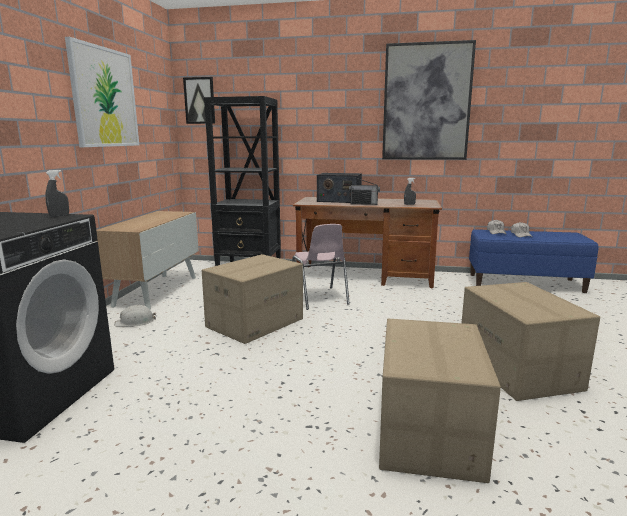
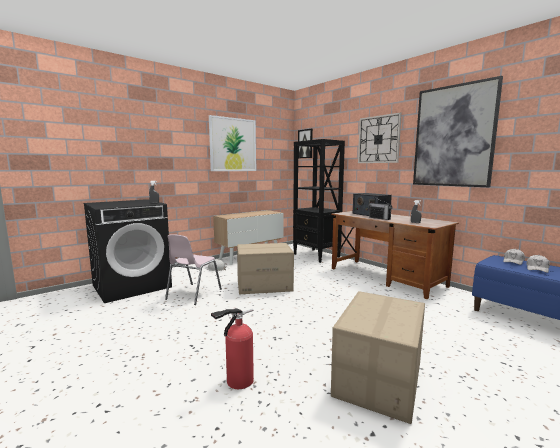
camera: 40 degrees right, 5 degrees down
(319, 298) = (325, 283): pink chair -> pink chair (193, 294)
(330, 101) = (378, 139): none -> wall clock
(430, 433) = (237, 381): cardboard box -> fire extinguisher

